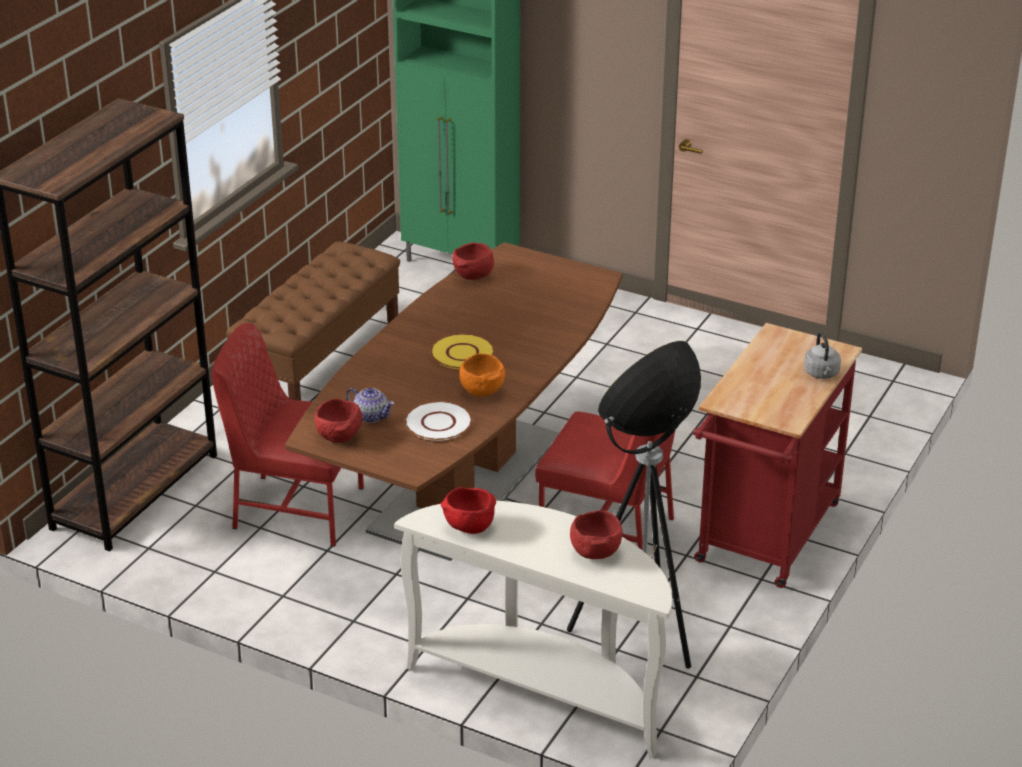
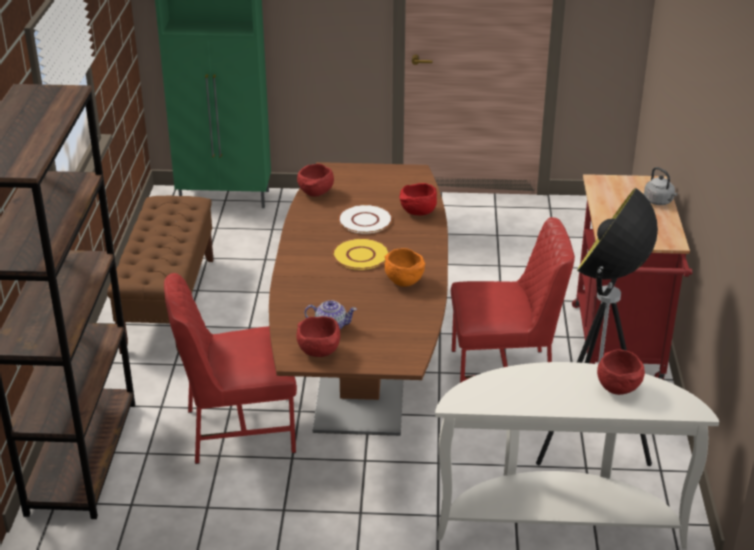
camera: 25 degrees left, 0 degrees up
(438, 423) = (392, 317): white plate -> white plate (365, 220)
(468, 528) = (500, 398): red bowl -> red bowl (418, 213)

